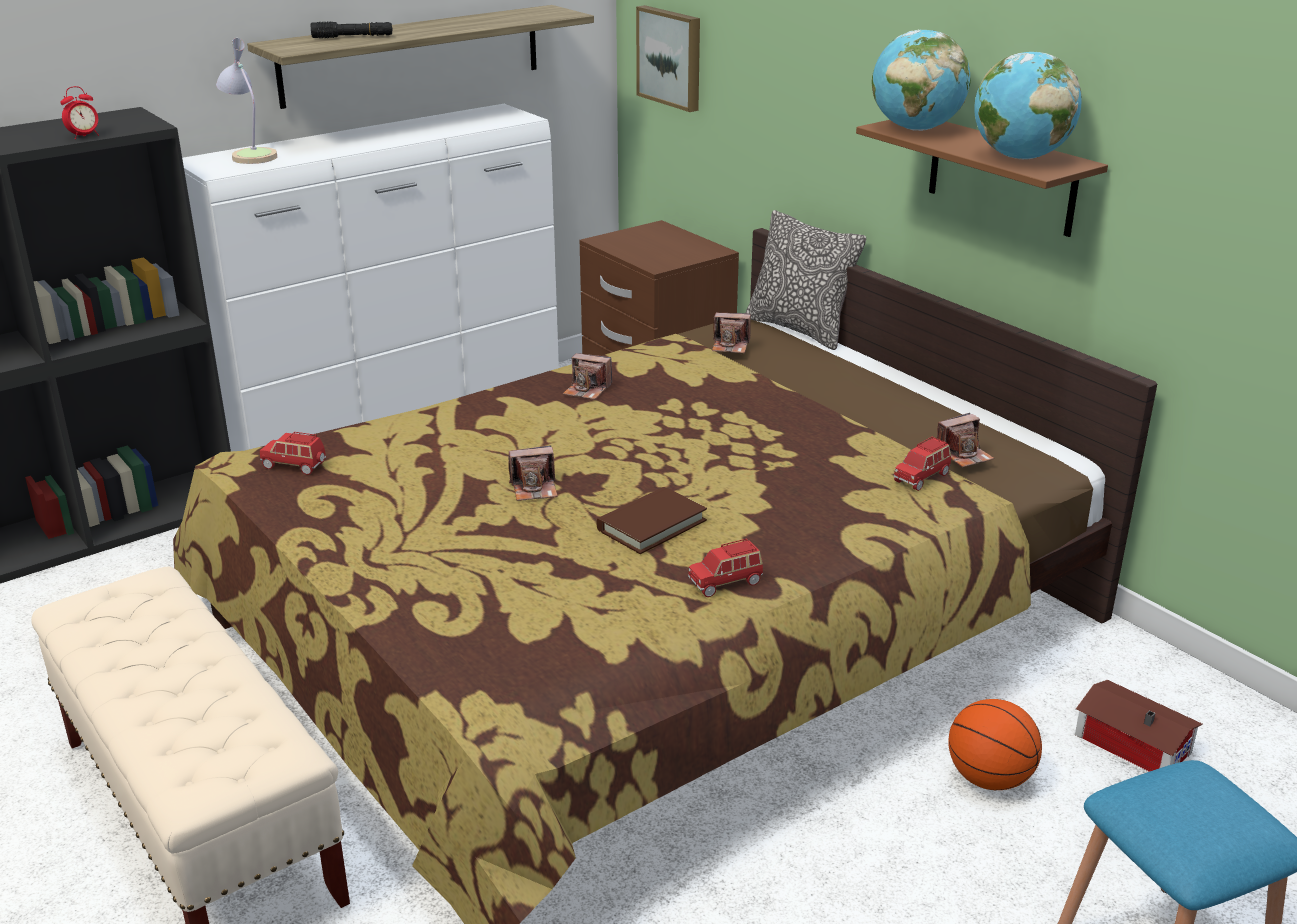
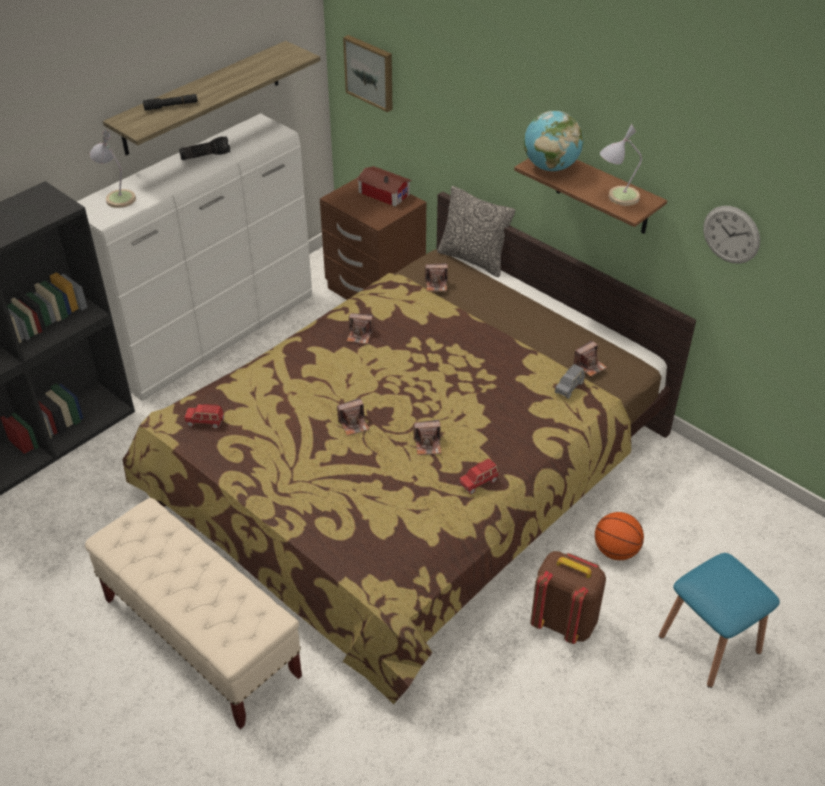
camera: 10 degrees left, 15 degrees up
(84, 136) = (30, 225): alarm clock -> none
(403, 130) = (206, 155): none -> flashlight
(651, 525) = (428, 444): brown book -> camera
(869, 880) = (564, 622): none -> brown backpack
(922, 477) = (569, 387): red toy car -> grey toy car
(1019, 157) = (616, 197): globe -> table lamp
(1131, 741) = (686, 516): toy house -> toy house (383, 192)
(1220, 206) = (731, 234): none -> wall clock

